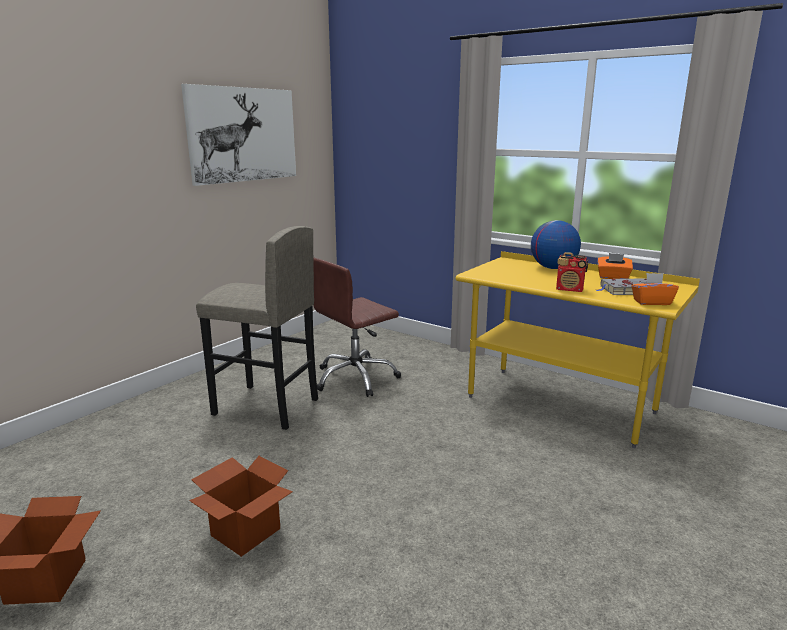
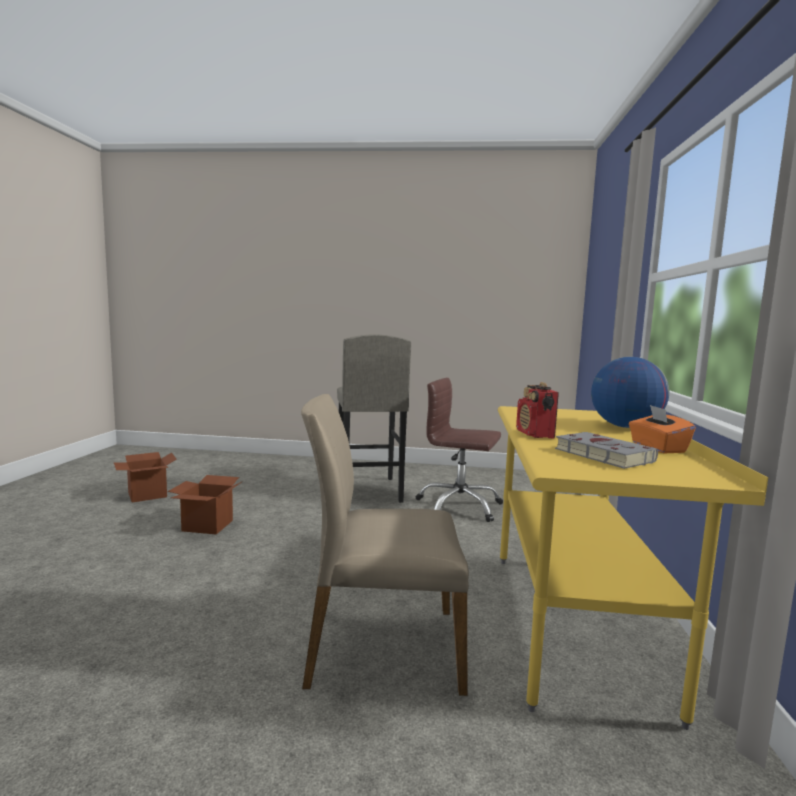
camera: 60 degrees right, 10 degrees down
(243, 135) = (468, 277): picture -> none
(556, 478) = (382, 646): none -> beige chair
(651, 302) = (564, 465): orange tissue box -> none

